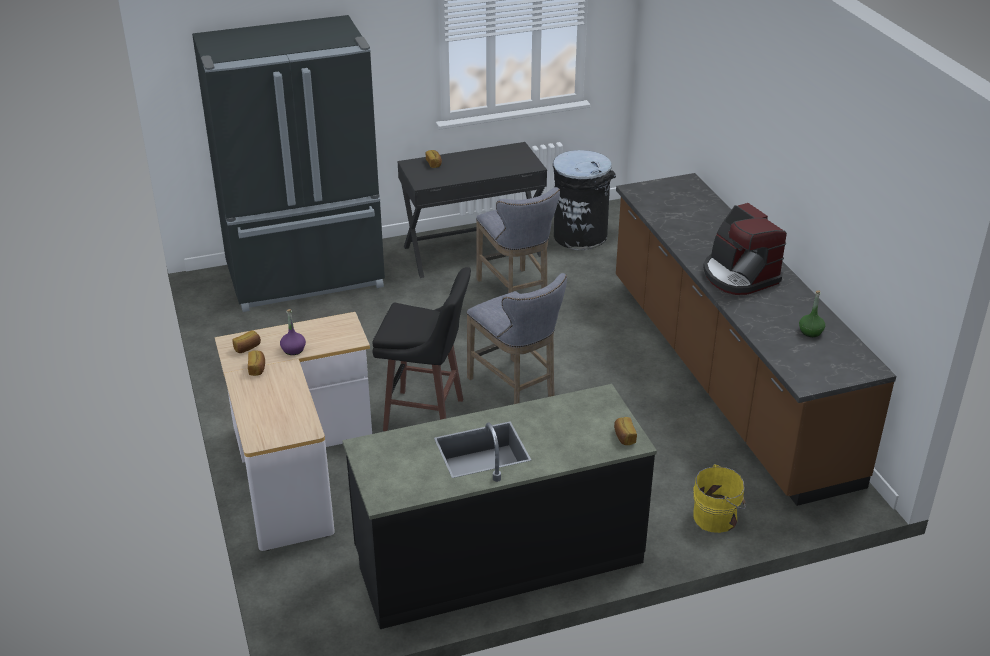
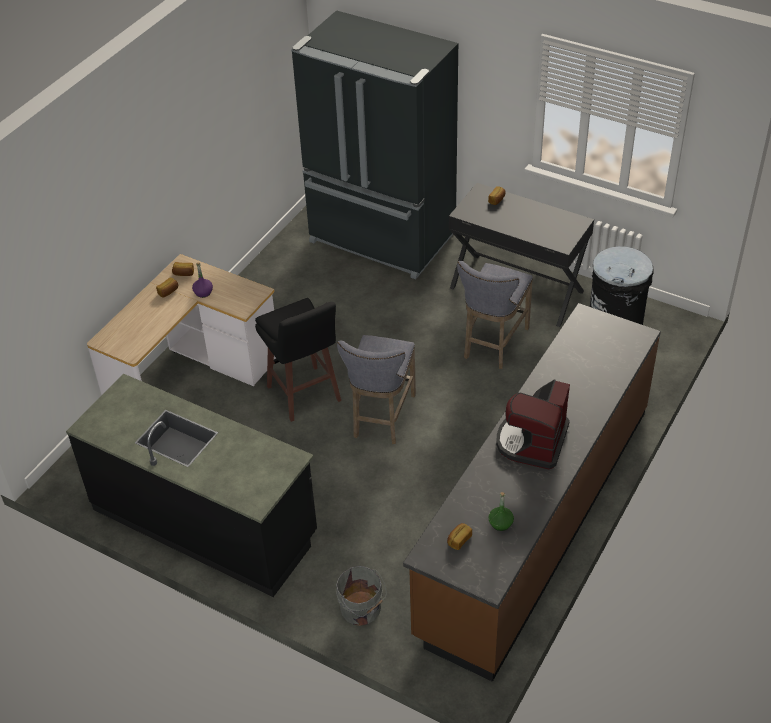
camera: 50 degrees right, 10 degrees up
(624, 437) = (258, 496): bread -> bread (458, 540)
(717, 517) = (361, 609): yellow bucket -> grey bucket

